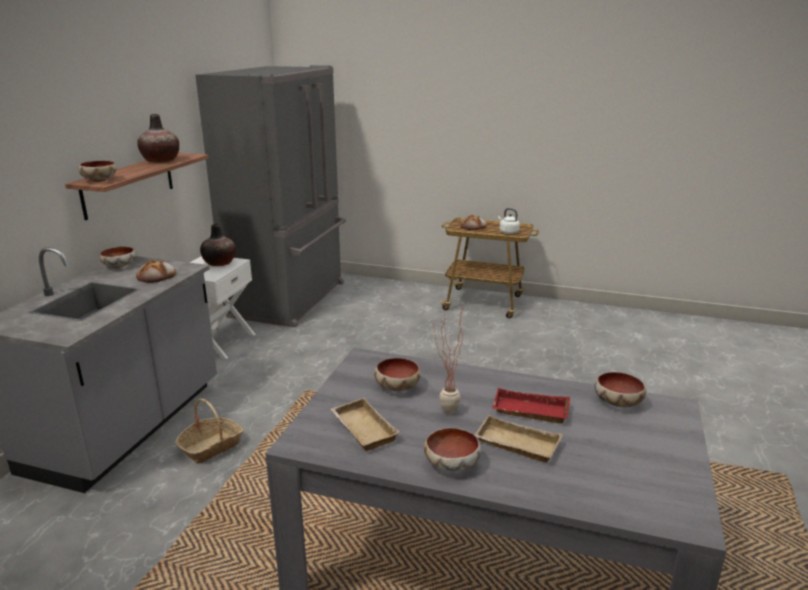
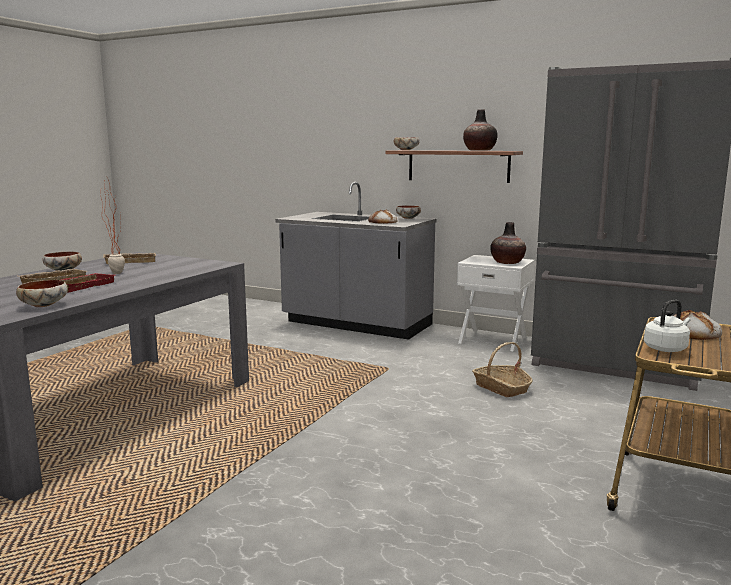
camera: 100 degrees right, 10 degrees down
(211, 447) = (317, 343): basket -> basket (501, 388)
(396, 387) = (169, 267): bowl -> none

